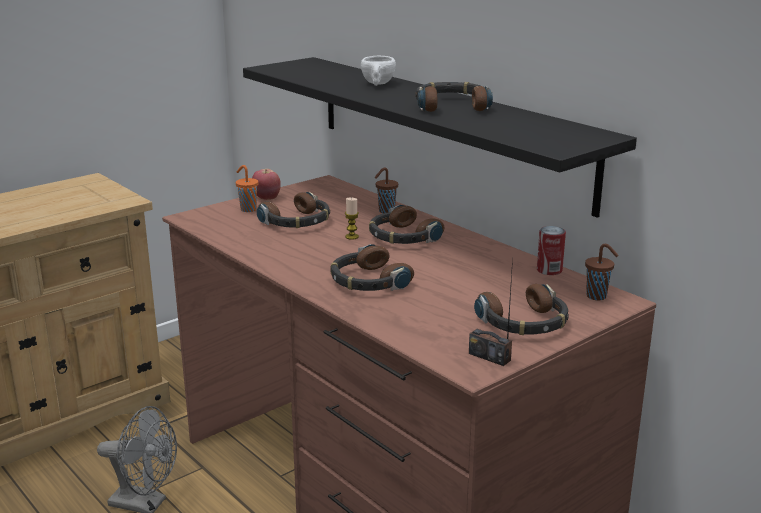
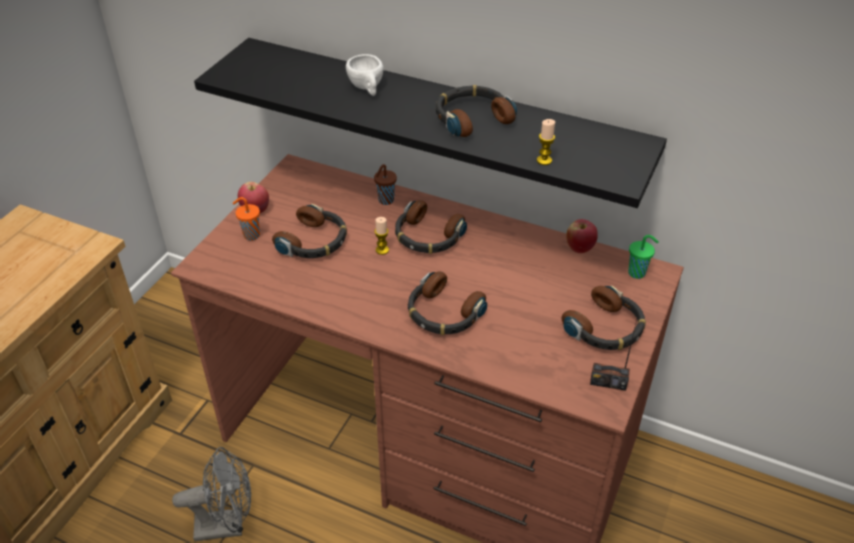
camera: 25 degrees left, 20 degrees up
(490, 131) = (544, 160): none -> candle
(549, 270) = (579, 248): can -> apple
(597, 296) = (637, 273): brown cup -> green cup

